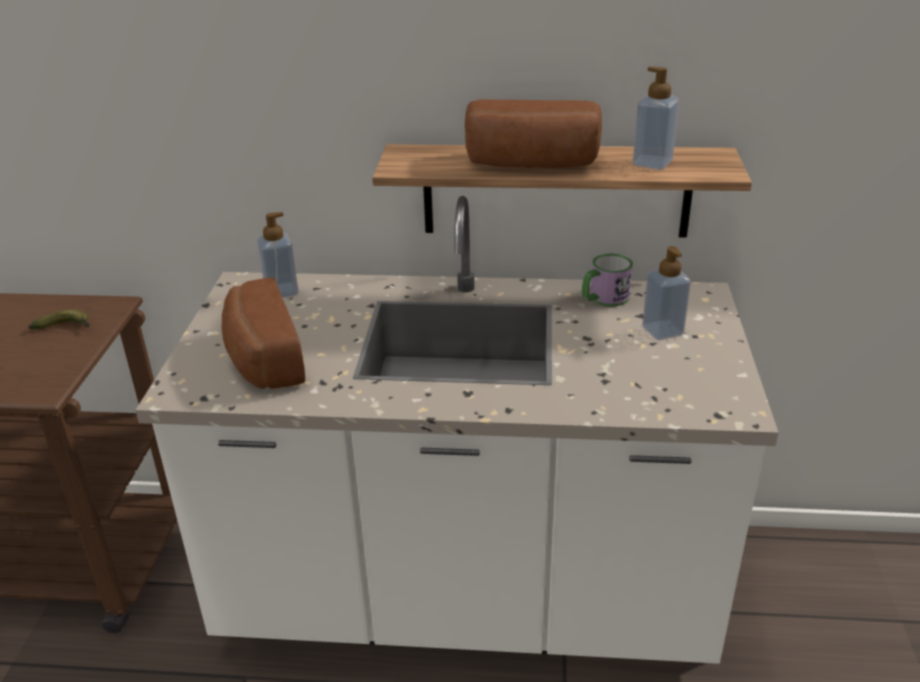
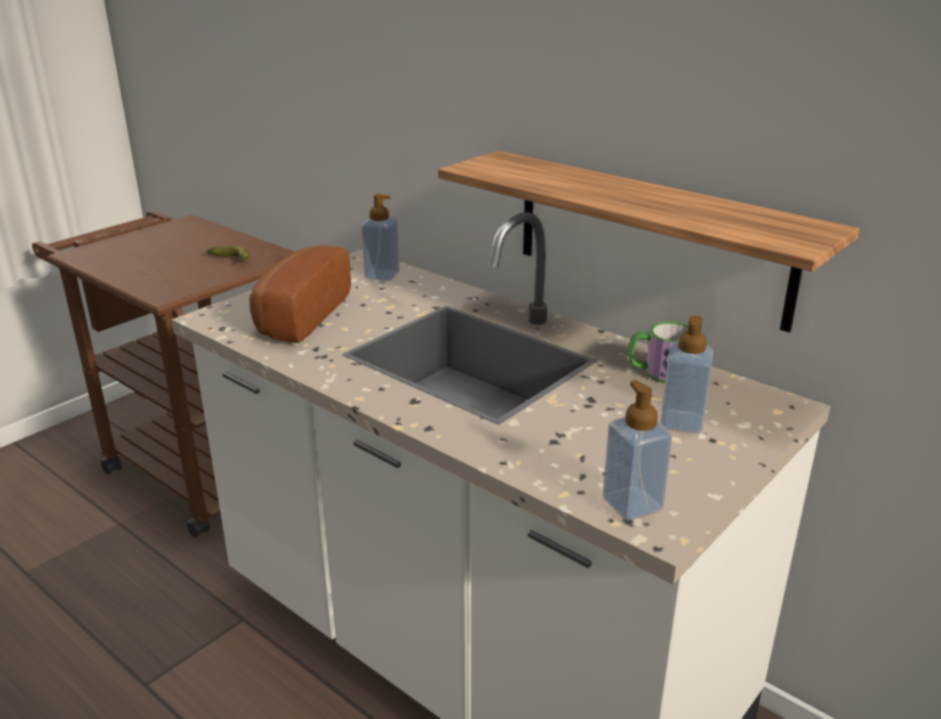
camera: 35 degrees right, 5 degrees down
(531, 164) = (596, 191): bread -> none
(652, 163) = (726, 218): soap dispenser -> soap dispenser (632, 504)

